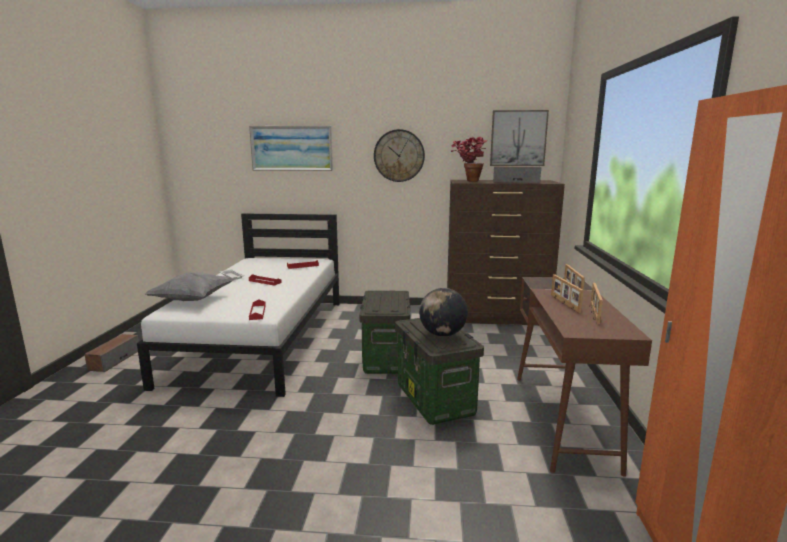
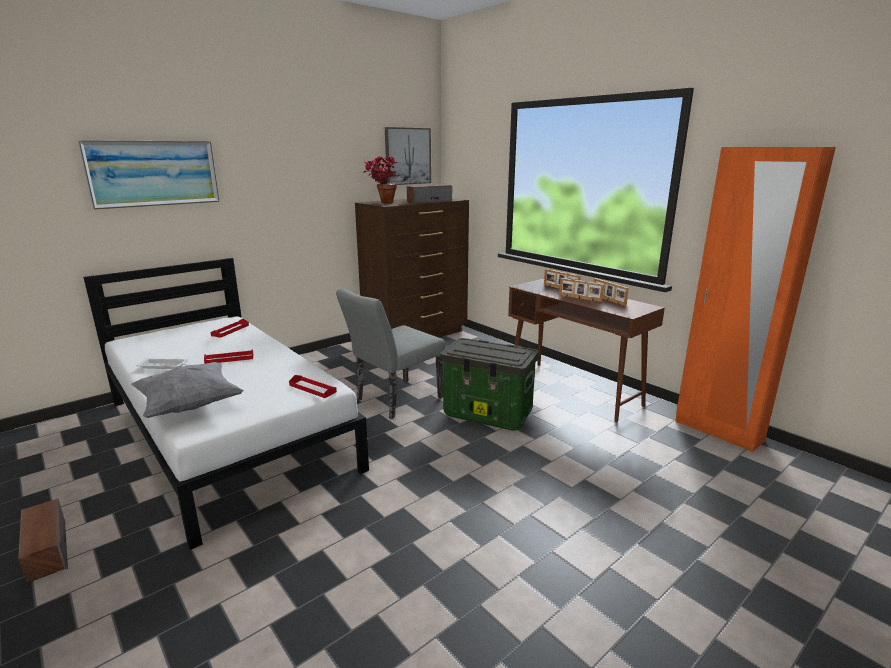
camera: 45 degrees left, 5 degrees up
(385, 358) = (394, 400): storage box -> grey chair
(399, 155) = (297, 178): wall clock -> none
(442, 334) = (499, 350): globe -> none

